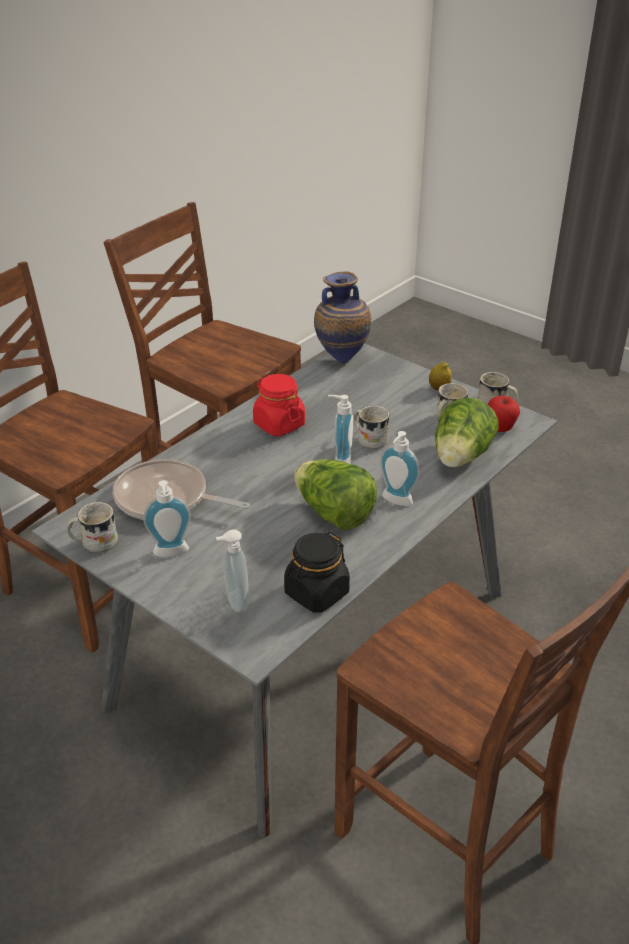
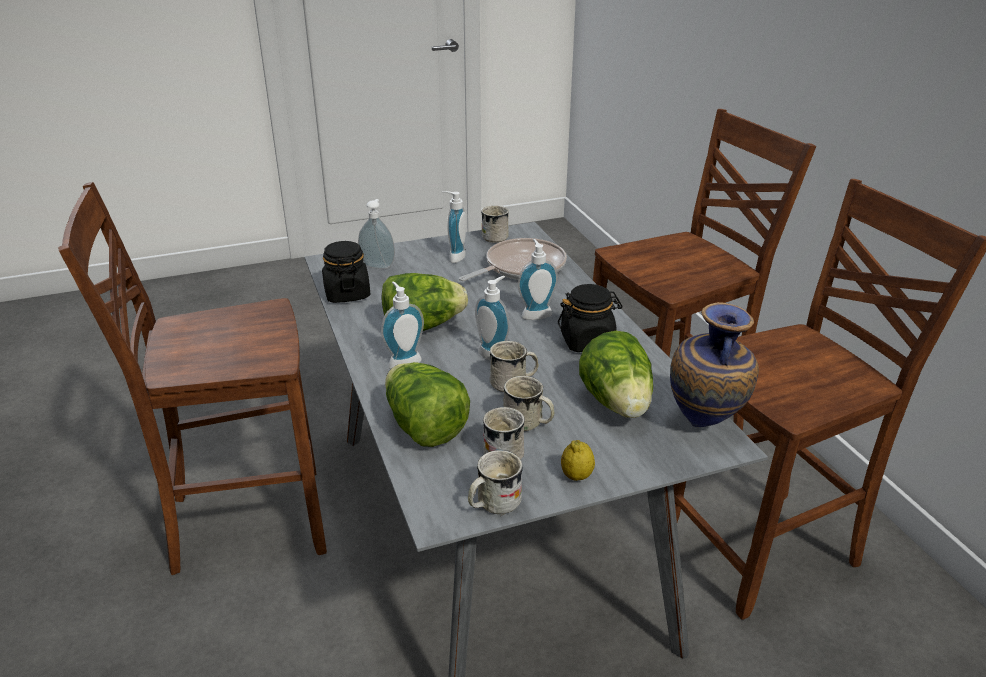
camera: 120 degrees right, 5 degrees down
(255, 461) = (535, 314): none -> soap dispenser
(278, 424) = (587, 341): red jar -> black jar
(350, 393) = (617, 404): none -> lettuce
(409, 419) = (528, 423): none -> white mug
(500, 429) = (446, 484): apple -> none

